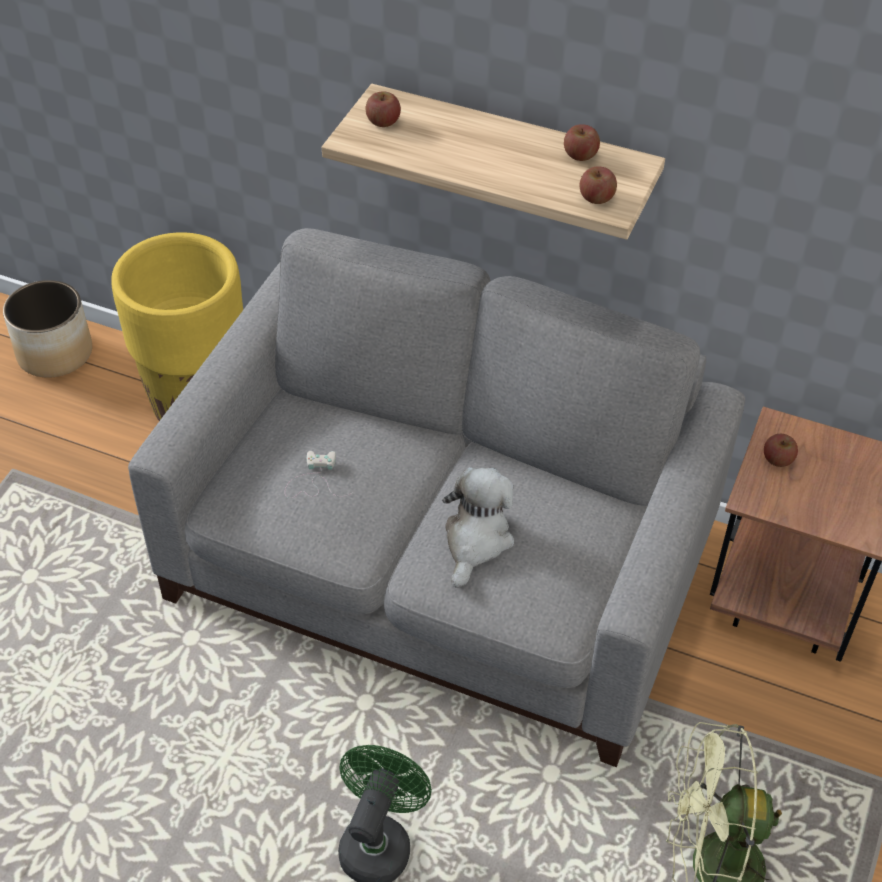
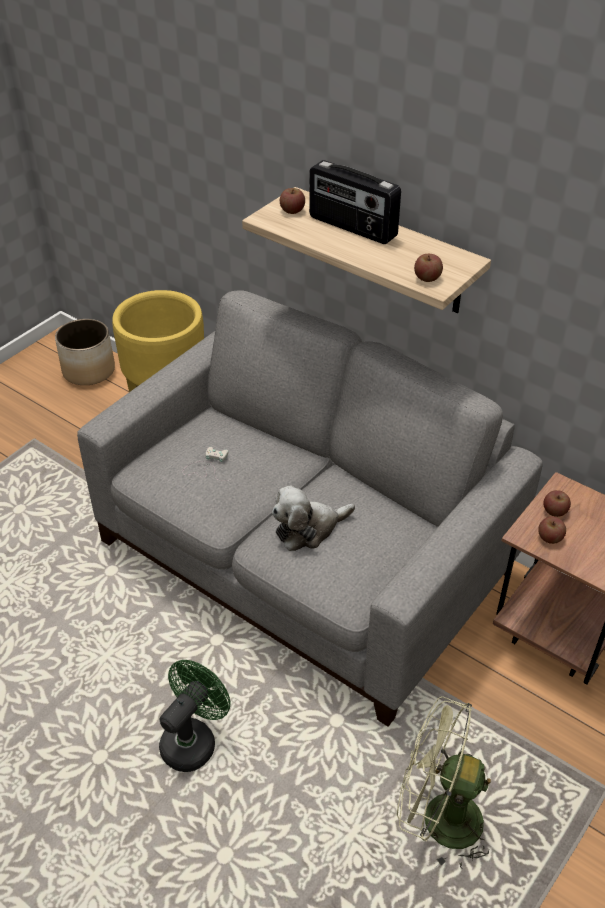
camera: 15 degrees right, 5 degrees down
(472, 136) = (352, 227): none -> radio
(476, 541) = (309, 529): plush toy -> plush toy turned 150 degrees counterclockwise
(580, 155) = (427, 249): apple -> apple (550, 538)

